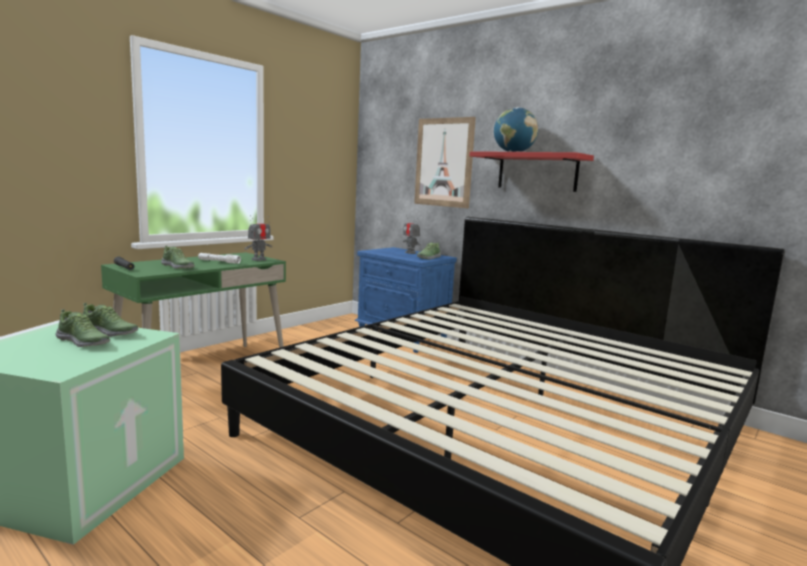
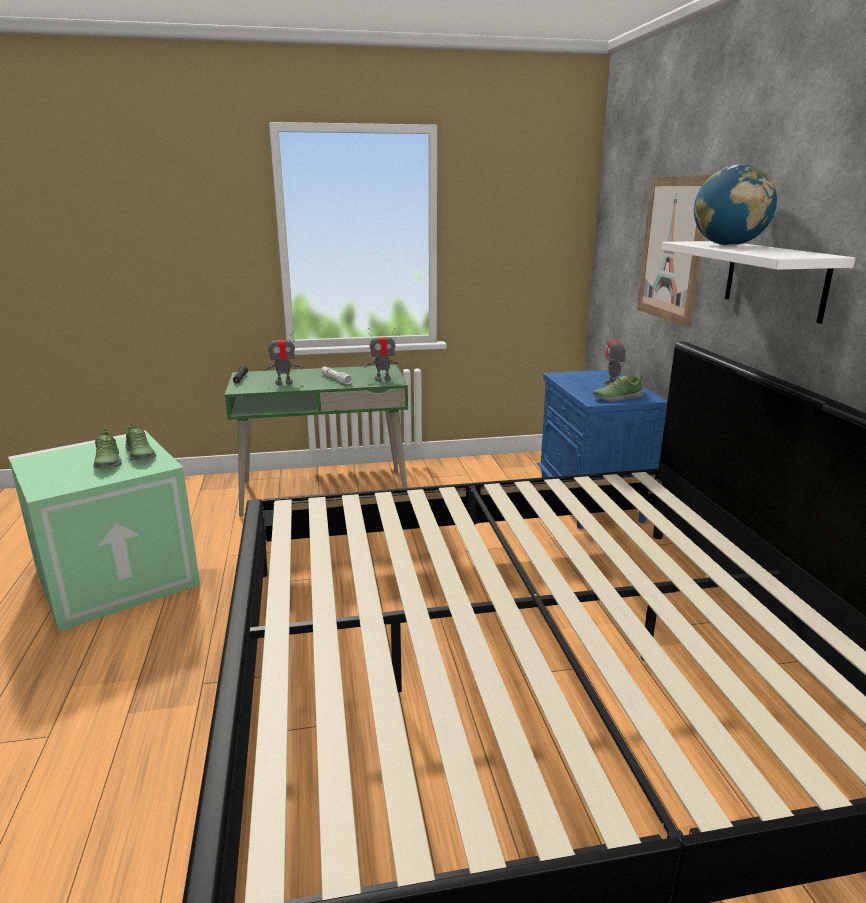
camera: 40 degrees right, 10 degrees up
(178, 267) = (284, 383): shoe -> toy robot
(537, 172) = (774, 279): red shelf -> white shelf

